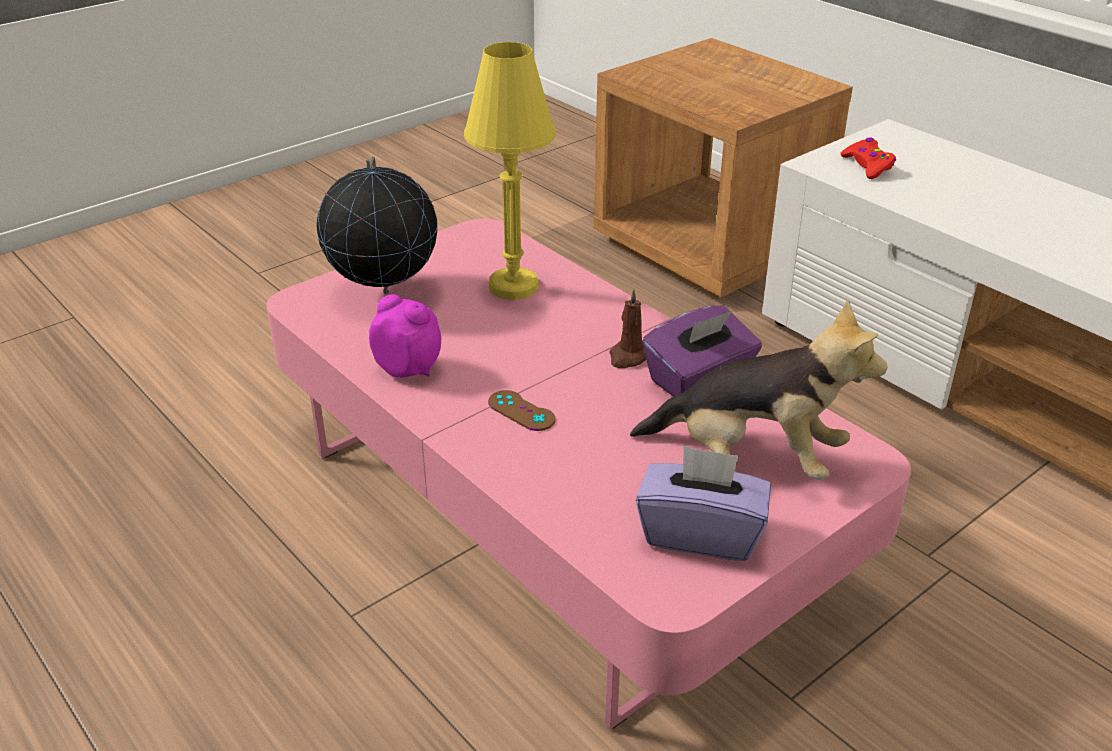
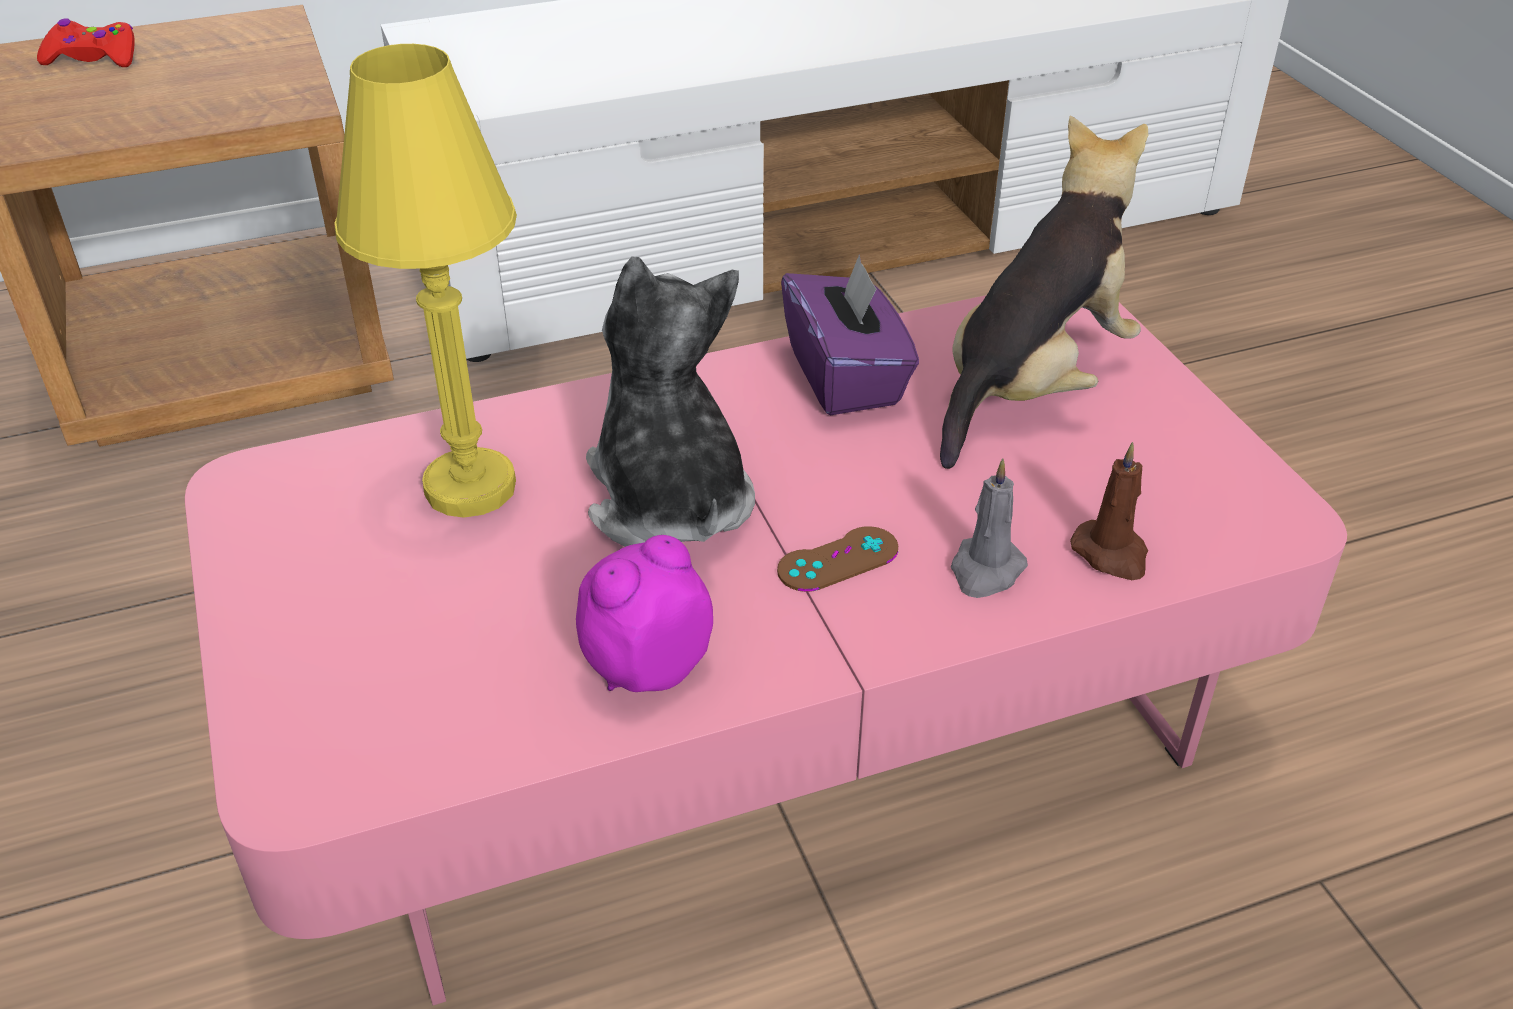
camera: 70 degrees left, 5 degrees up
(383, 293) = (364, 654): globe -> none
(539, 345) = (668, 500): none -> plush toy
(541, 466) = (986, 571): none -> grey candle
(629, 356) = (753, 421): brown candle -> brown candle (1111, 554)
(701, 533) = (1170, 465): purple tissue box -> none
(868, 166) = (499, 74): red game controller -> red game controller (93, 58)

